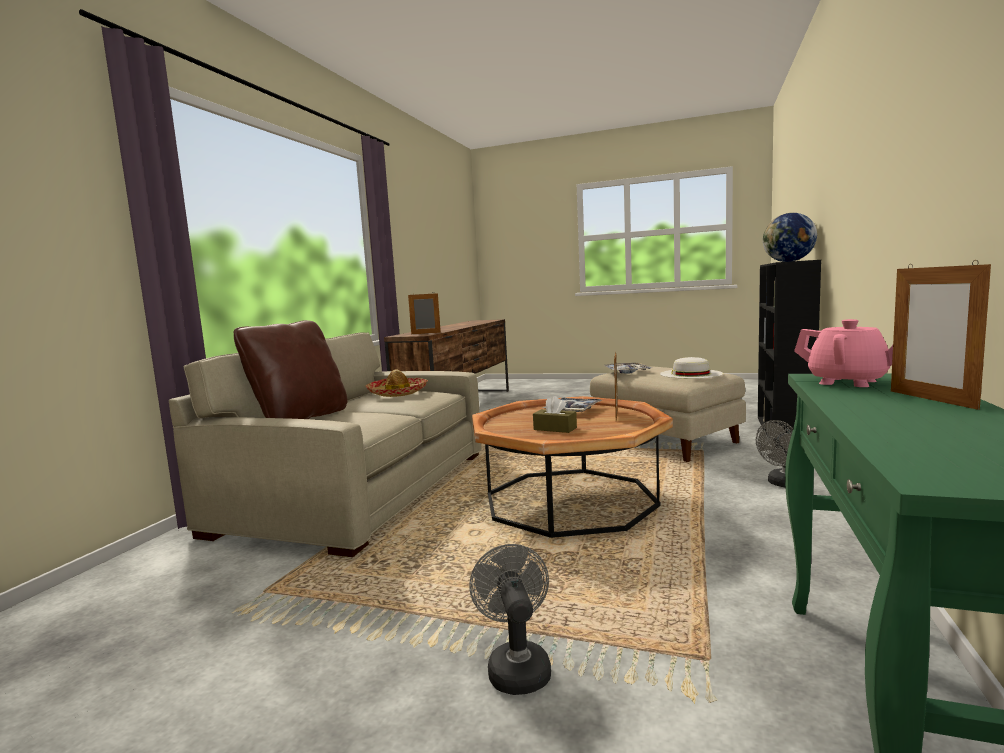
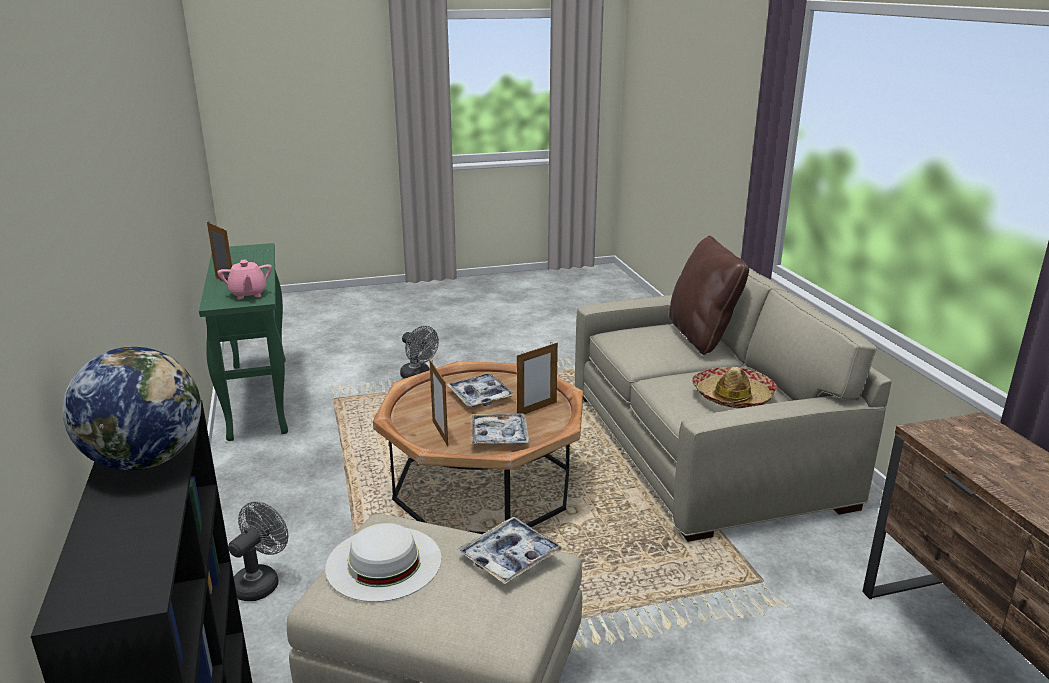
camera: 145 degrees right, 15 degrees up
(426, 333) = (968, 449): picture frame -> picture frame (537, 409)
(555, 429) = (480, 396): brown tissue box -> tray
(848, 382) = (248, 294): pink teapot -> pink teapot turned 120 degrees counterclockwise

